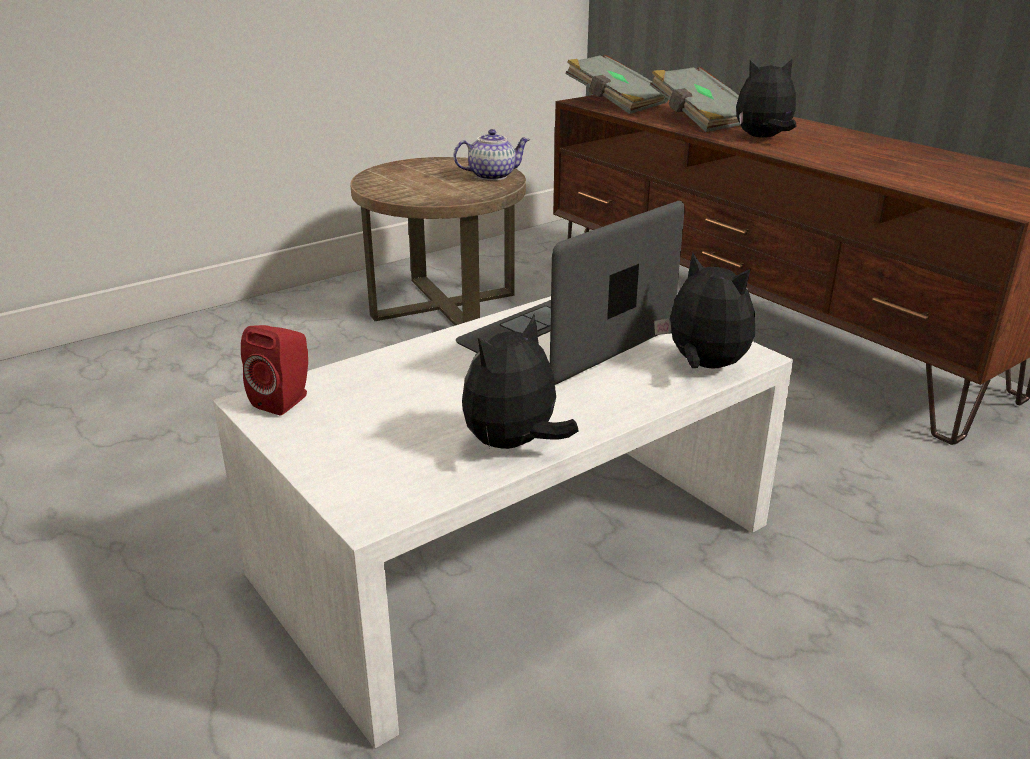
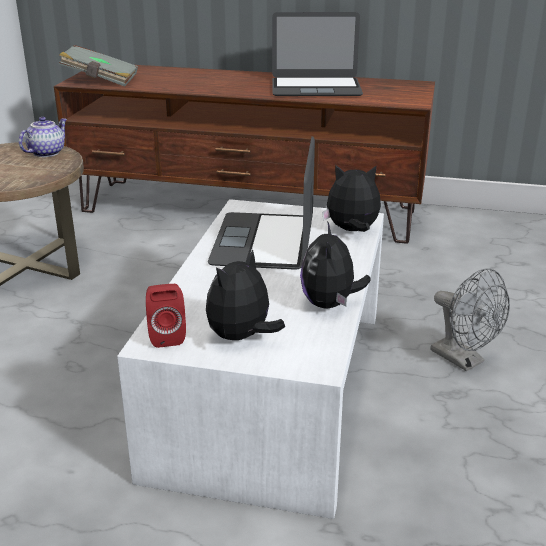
camera: 40 degrees left, 0 degrees up
(699, 120) = (176, 82): grey book -> none
(763, 138) = (235, 87): plush toy -> plush toy (241, 337)
(829, 649) = (464, 360): none -> grey fan
(883, 158) = (316, 87): none -> laptop

